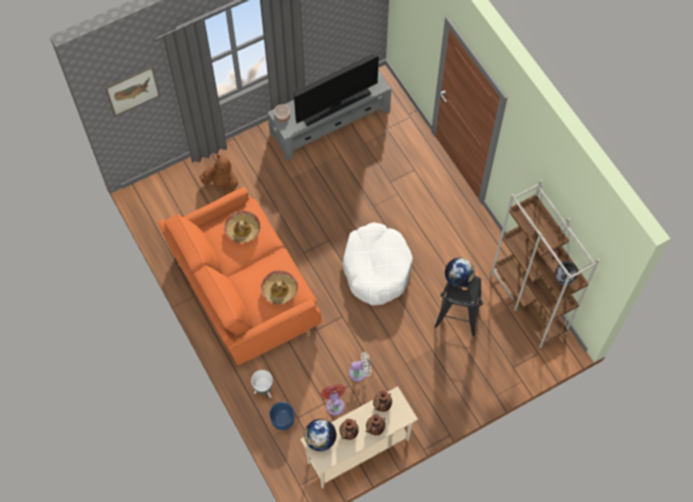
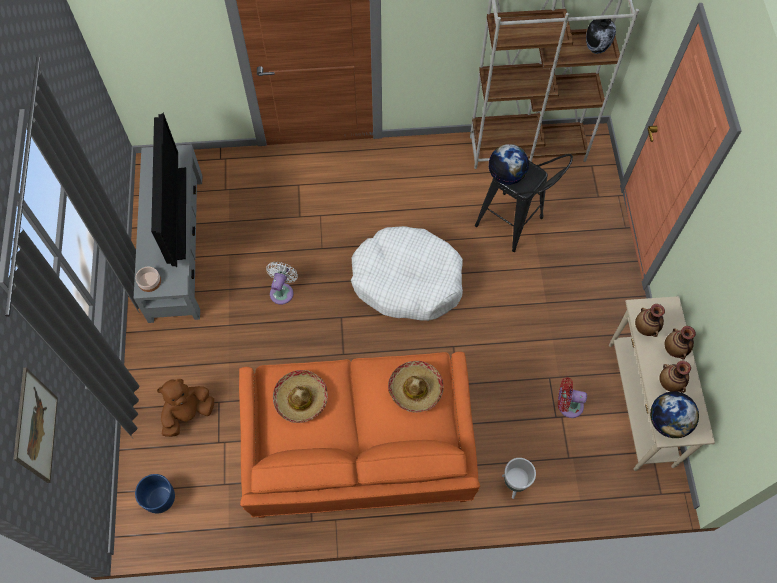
camera: 65 degrees left, 0 degrees up
(283, 420) = (565, 477): blue planter -> blue planter (160, 498)
(360, 372) = (537, 358): white fan -> white fan (282, 291)

